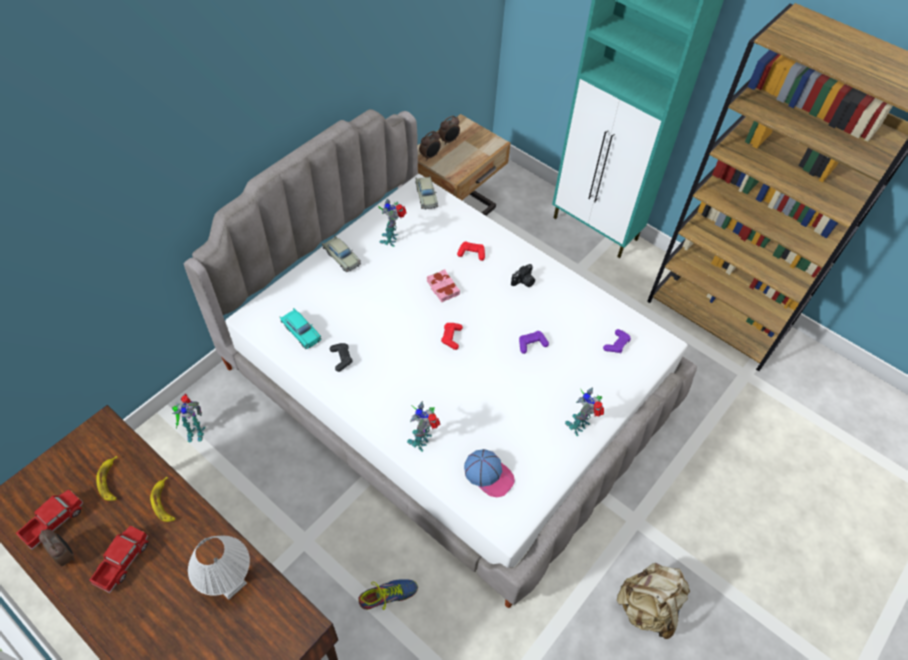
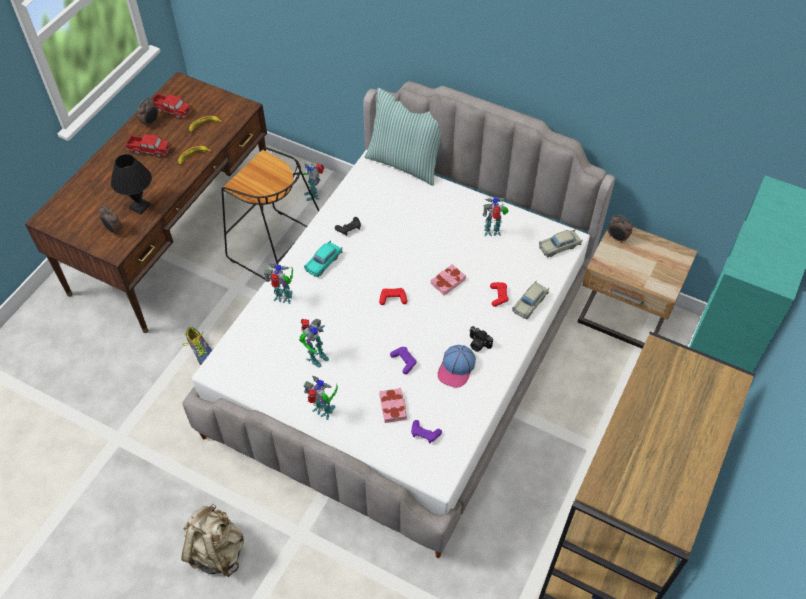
camera: 80 degrees right, 0 degrees up
(231, 583) = (140, 206): white table lamp -> black table lamp
(263, 486) = (277, 249): none -> black stool
(265, 288) = (405, 163): none -> pillow
(301, 332) = (368, 197): turquoise toy car -> turquoise toy car (324, 262)
(342, 257) = (457, 203): beige toy car -> beige toy car (530, 303)
(449, 141) = (648, 249): alarm clock -> alarm clock (114, 230)
(489, 475) = (260, 350): cap -> cap (456, 368)
(510, 421) = (315, 357): none -> toy robot
(583, 364) = (393, 407): none -> pink book

